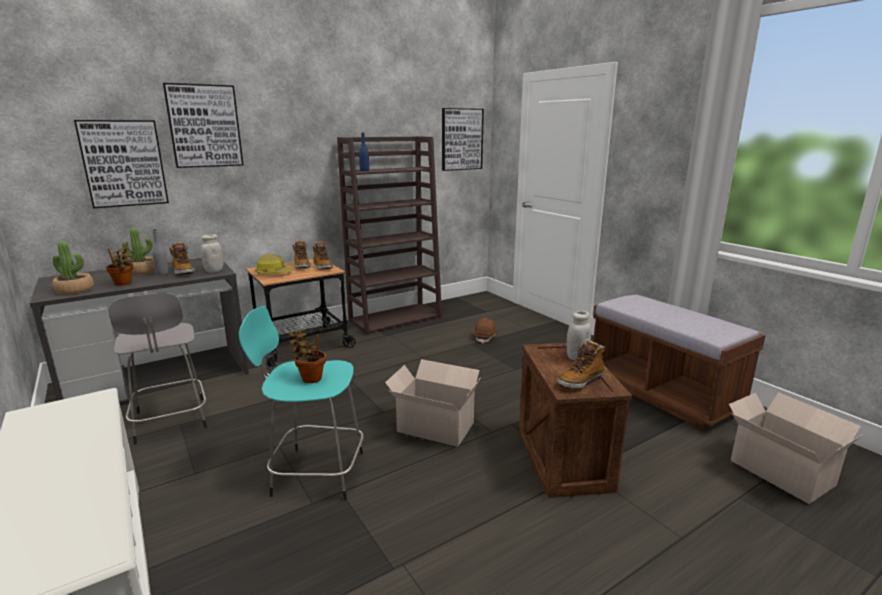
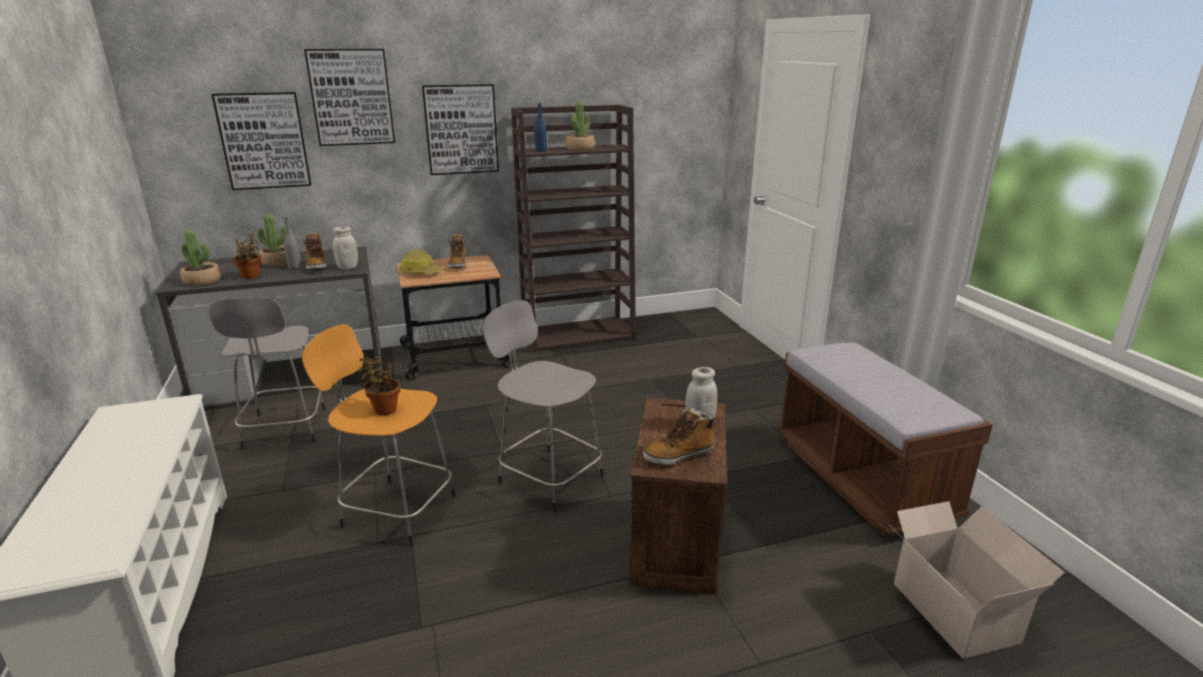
camera: 15 degrees right, 5 degrees up
(315, 473) = (396, 510): turquoise stool -> orange stool
(322, 267) = (479, 268): boot -> none
(393, 169) = (580, 148): none -> potted plant
(433, 426) = (548, 478): cardboard box -> grey stool
(461, 139) = (684, 107): picture -> picture (461, 129)
(485, 337) = (675, 372): brown hard hat -> none

